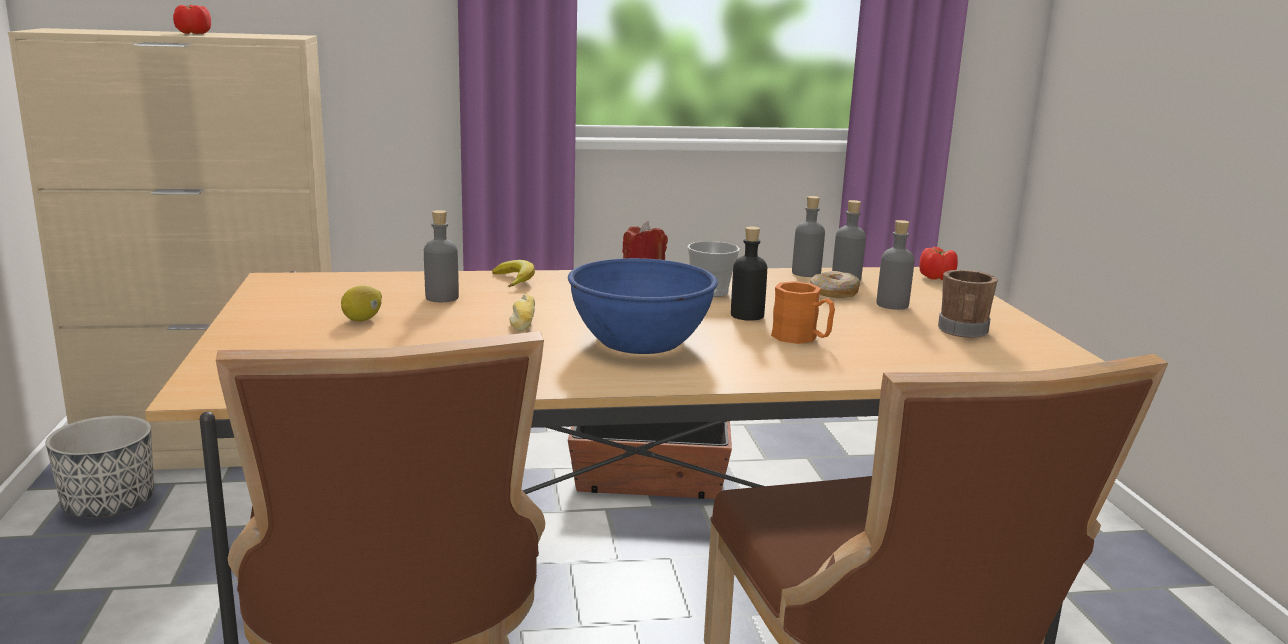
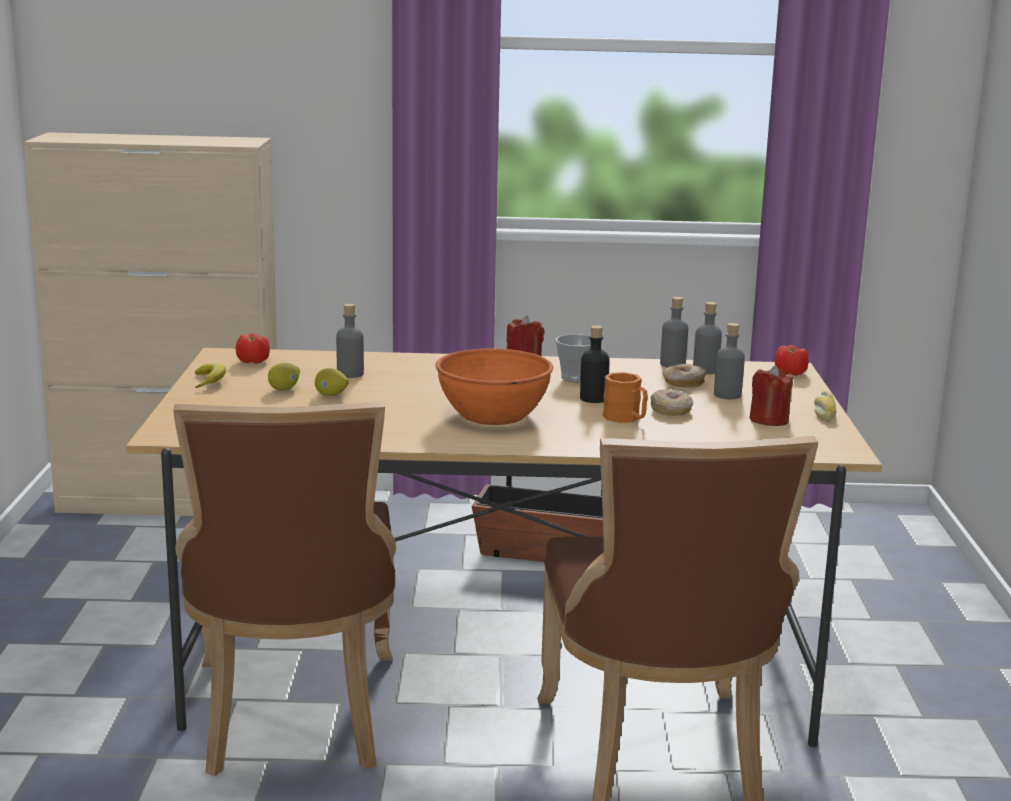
camera: 10 degrees right, 0 degrees up
(109, 504) = (83, 538): planter -> none
(193, 33) = (168, 140): tomato -> tomato (253, 361)
(425, 325) = (331, 395): none -> lemon
(515, 280) = (415, 361): banana -> banana (210, 381)
(522, 321) = (407, 395): bread -> bread (823, 413)
(640, 341) = (493, 415): blue bowl -> orange bowl
(845, 325) = (671, 410): none -> donut
(963, 332) = (769, 420): brown mug -> red candle

